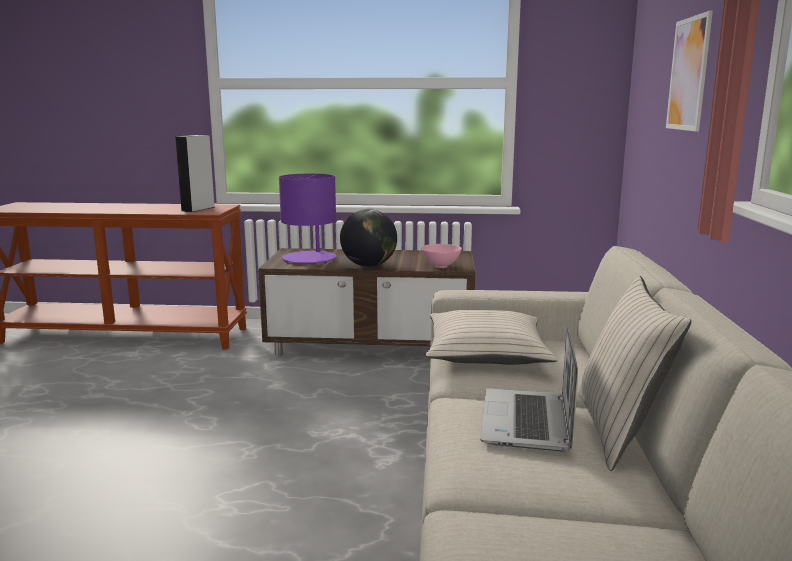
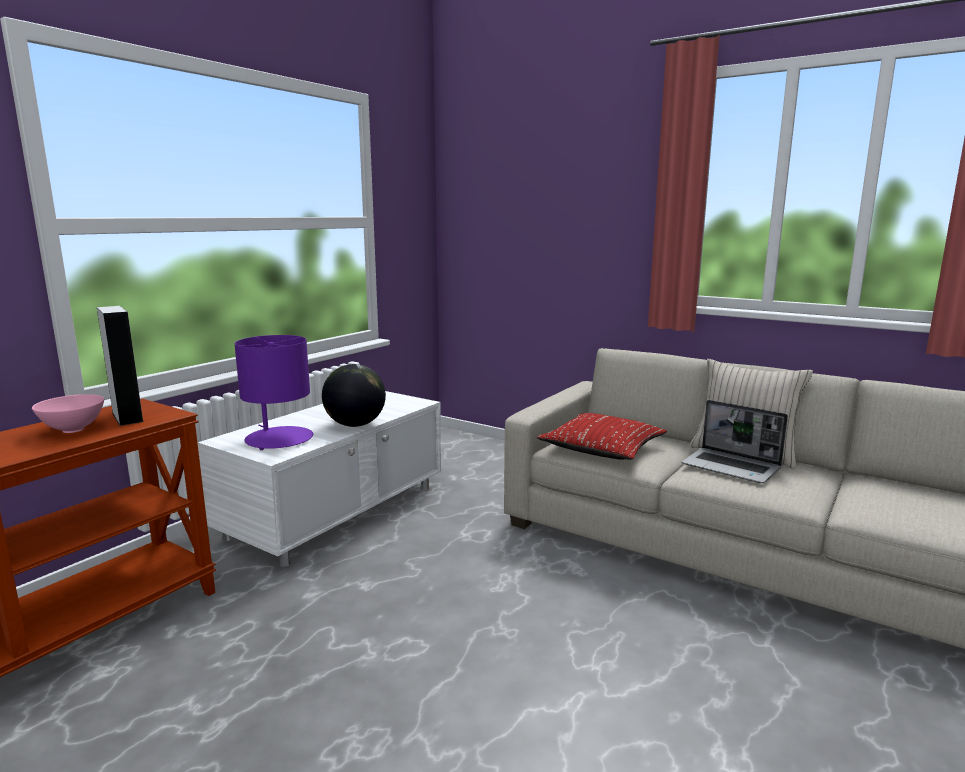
camera: 60 degrees left, 0 degrees up
(372, 344) = (337, 511): brown tv stand -> white tv stand
(440, 266) = (404, 406): pink bowl -> pink bowl (72, 430)
(486, 353) = (602, 448): beige pillow -> red pillow
(688, 74) = (565, 221): picture -> none

